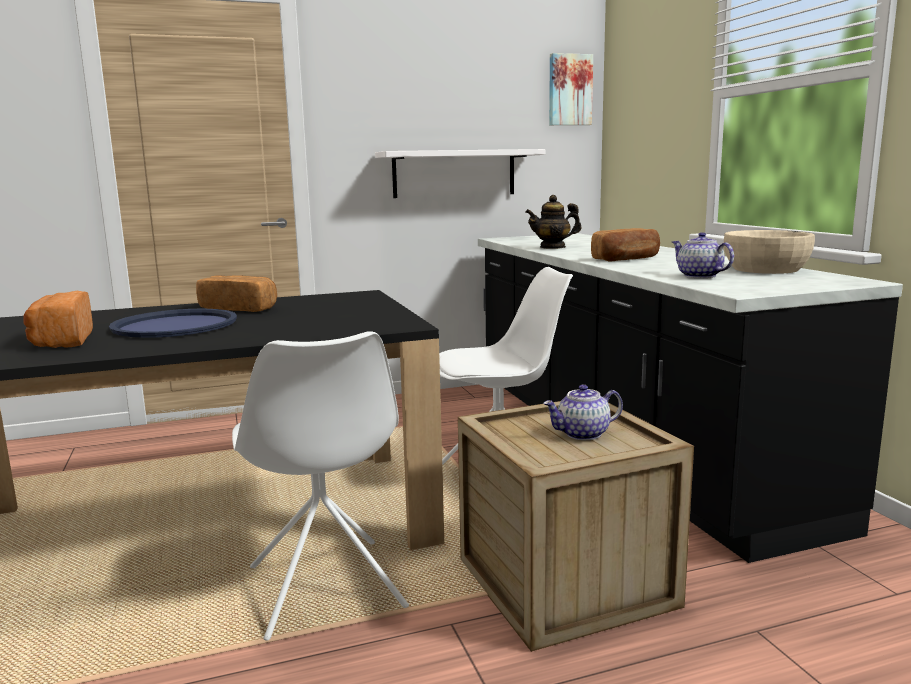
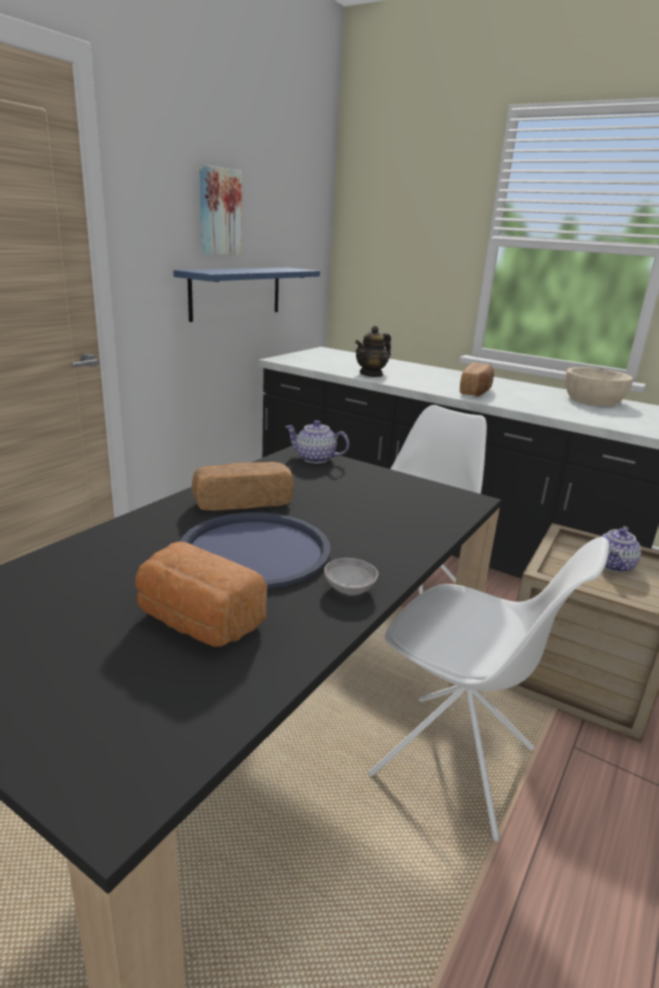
camera: 40 degrees left, 10 degrees up
(170, 344) = (349, 588): none -> grey bowl
(454, 173) = (236, 292): white shelf -> blue shelf
(569, 90) = (315, 208): picture -> picture (218, 212)
(698, 276) = (587, 414): teapot -> teapot (314, 458)

